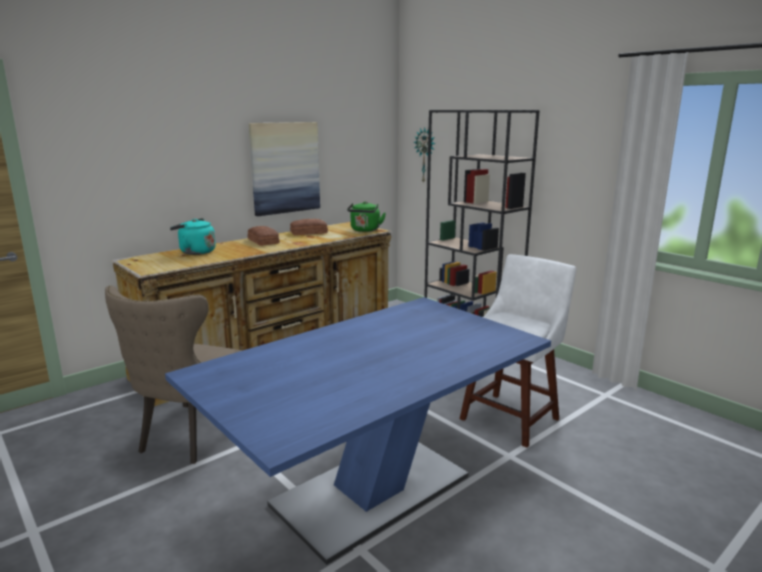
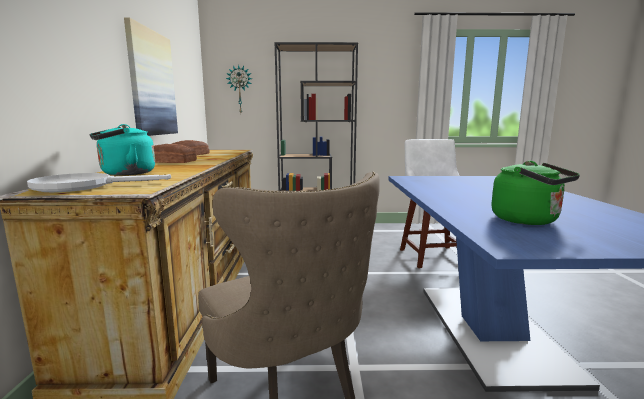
camera: 50 degrees left, 5 degrees down
(147, 261) = (84, 186): none -> white frying pan
(365, 230) = (231, 150): green kettle -> green kettle (528, 220)

